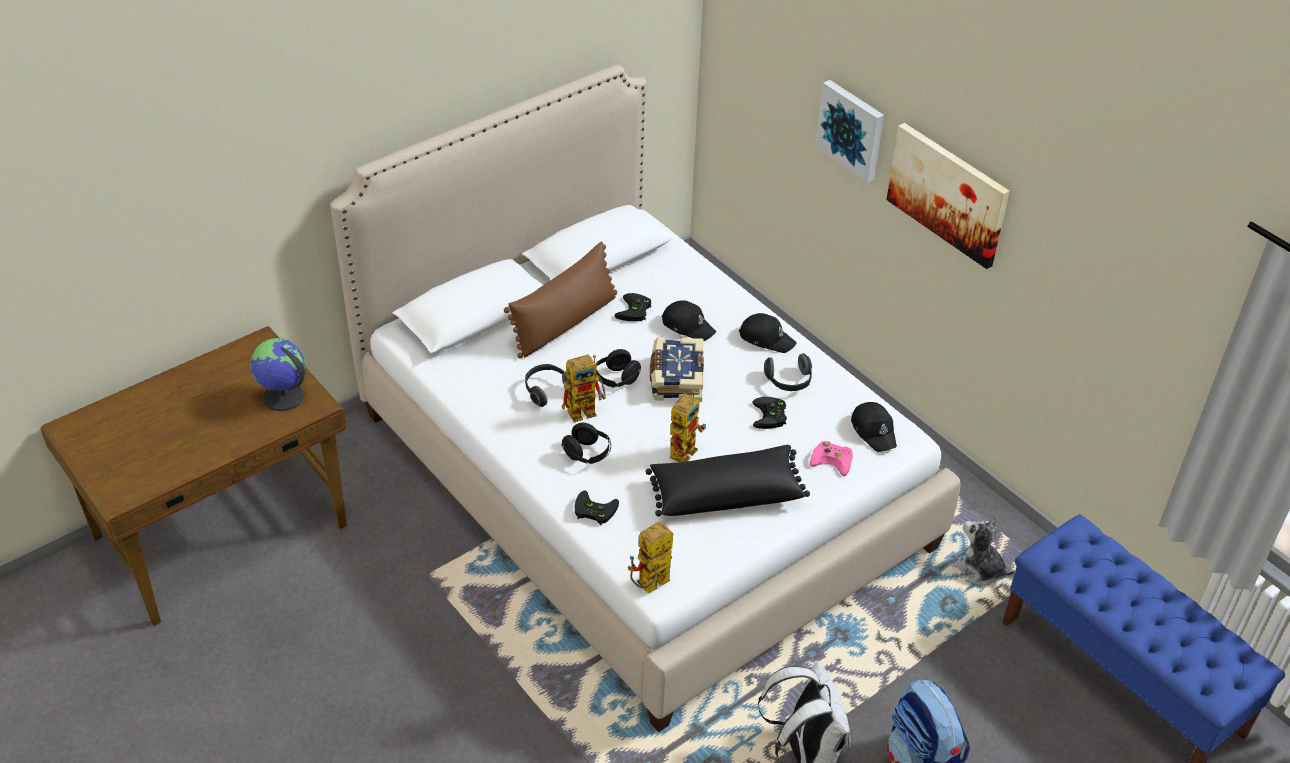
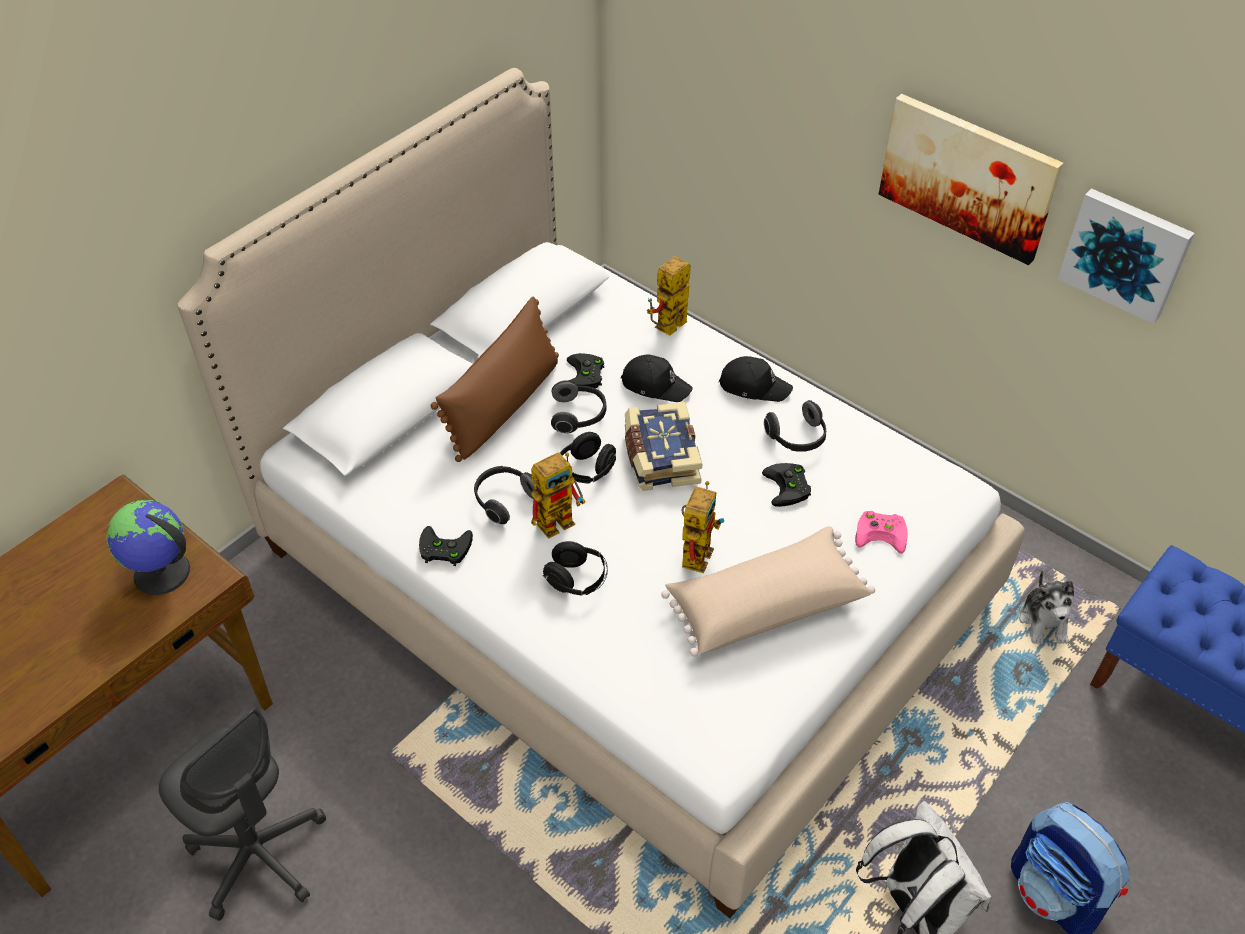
camera: 10 degrees left, 5 degrees up
(315, 626) = (258, 855): none -> grey office chair
(593, 510) = (604, 659): black game controller -> black game controller (443, 549)
(621, 339) = (579, 416): none -> headphones
(649, 587) = (706, 757): toy robot -> toy robot (669, 330)
(725, 493) = (765, 604): black pillow -> beige pillow
(852, 129) = (823, 112): picture -> picture (1125, 253)
(874, 431) = (918, 486): black cap -> none
(979, 570) = (1044, 621): plush toy -> plush toy turned 120 degrees counterclockwise

